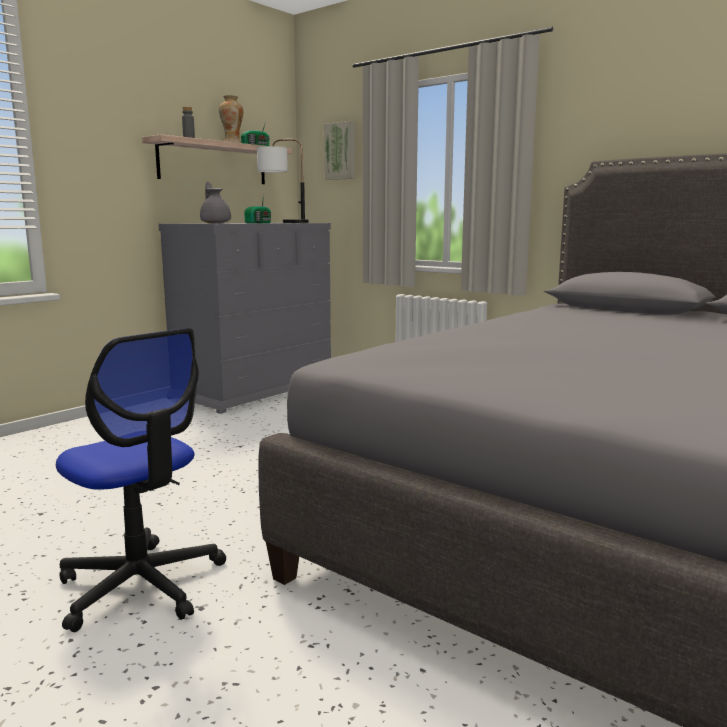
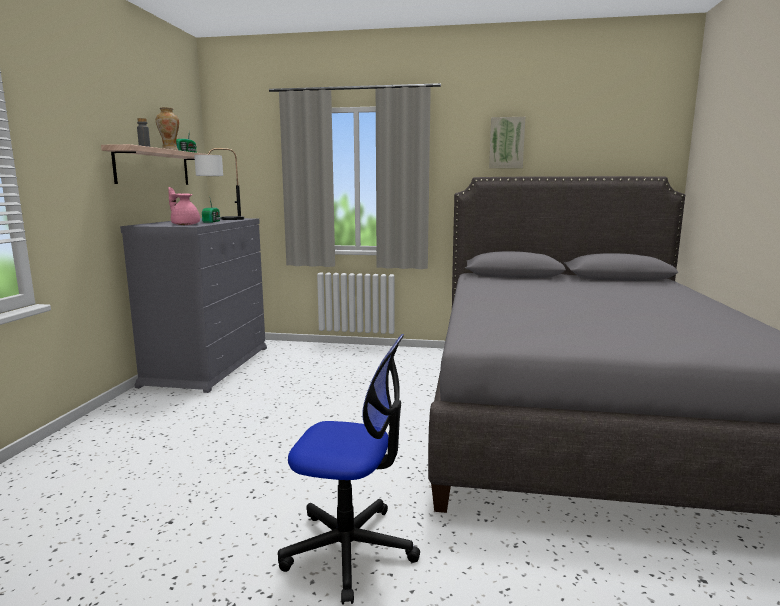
camera: 30 degrees left, 0 degrees up
(215, 223) = (185, 224): grey teapot -> pink teapot
(341, 151) = (254, 158): picture -> picture (506, 143)

